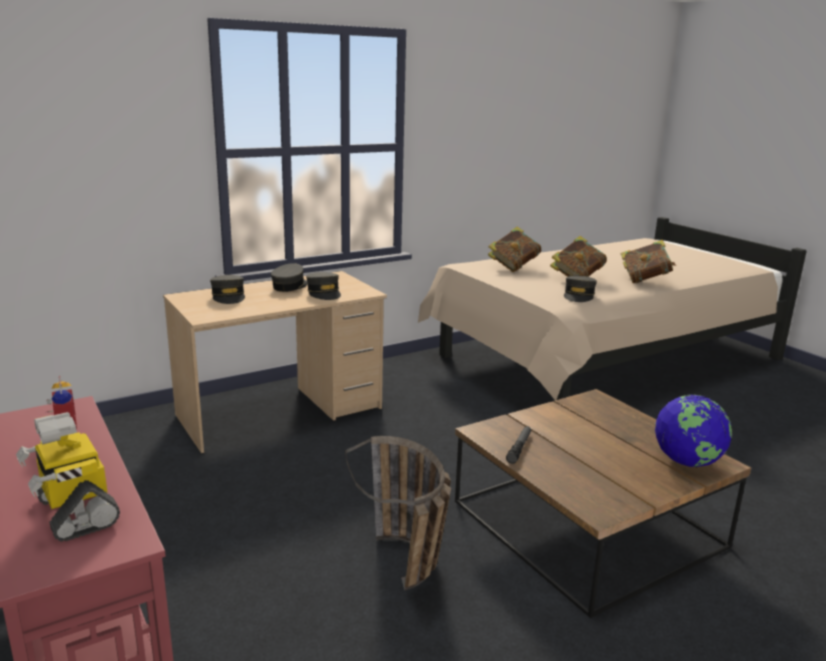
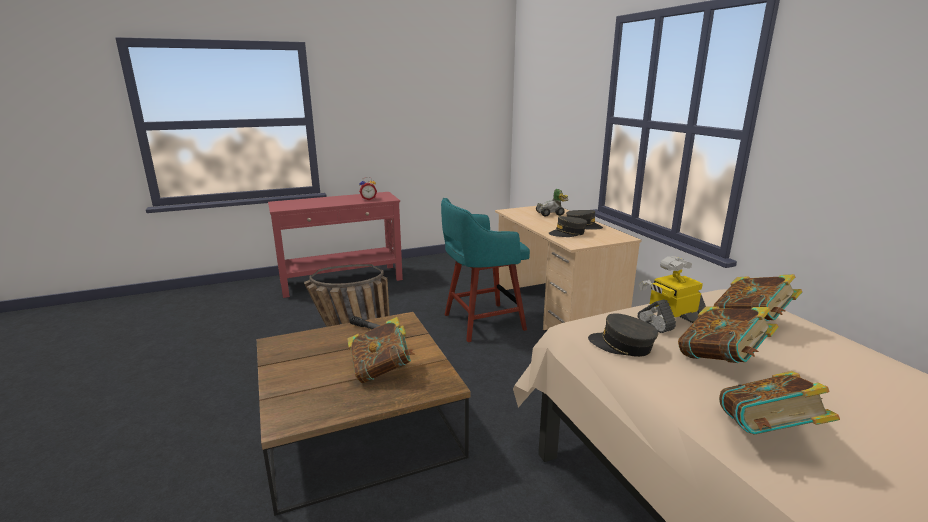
camera: 100 degrees right, 0 degrees up
(75, 511) = (306, 203): toy robot -> toy robot (670, 321)
(228, 297) = (551, 214): grey cap -> toy car
(315, 462) = (481, 322): none -> turquoise stool
(600, 429) = (382, 371): none -> book
(687, 462) = (299, 403): globe -> none

